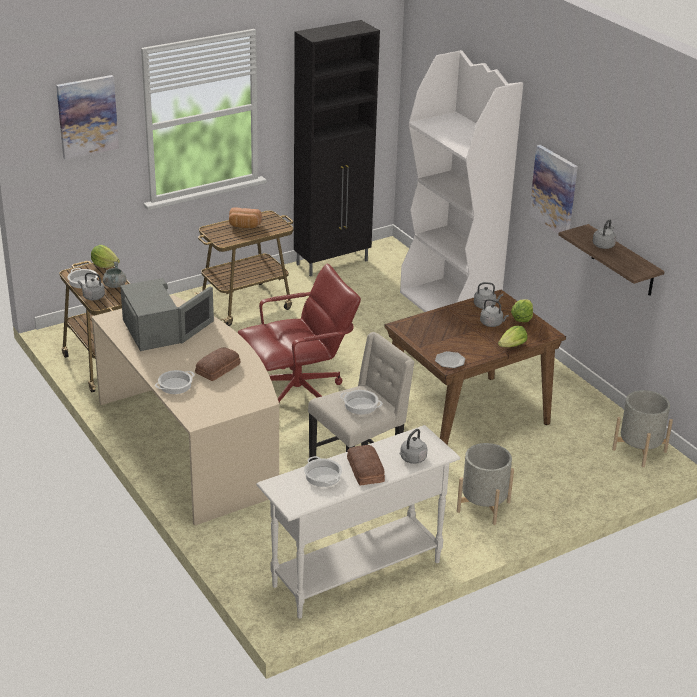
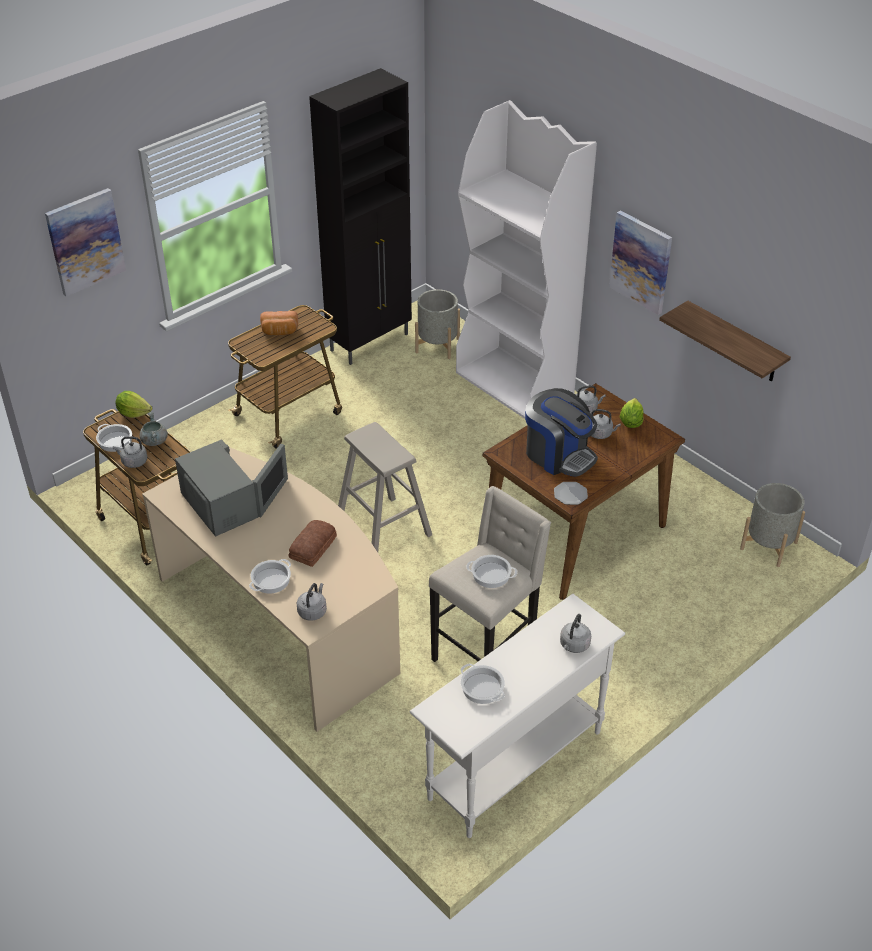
camera: 10 degrees left, 10 degrees up
(298, 395) = (383, 530): red office chair -> beige stool
(364, 470) = (526, 671): bread -> none
(450, 333) = (558, 455): none -> coffee machine
(483, 506) = (626, 649): grey planter -> grey planter (437, 345)
(512, 346) = (632, 462): lettuce -> none
(604, 245) = (714, 329): grey kettle -> grey kettle (313, 611)

